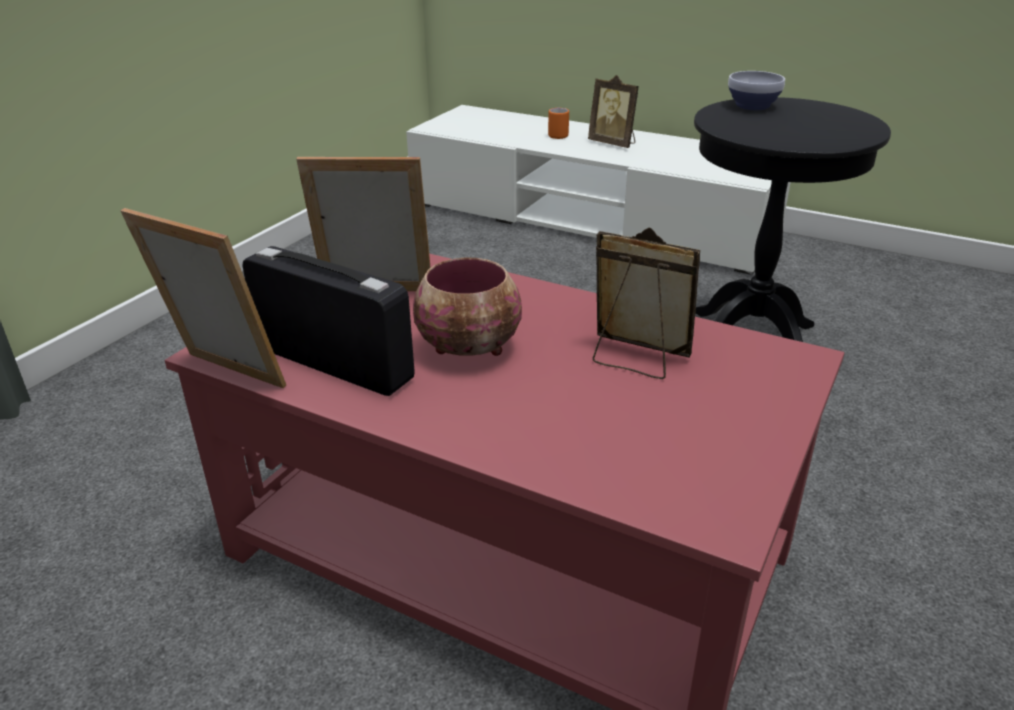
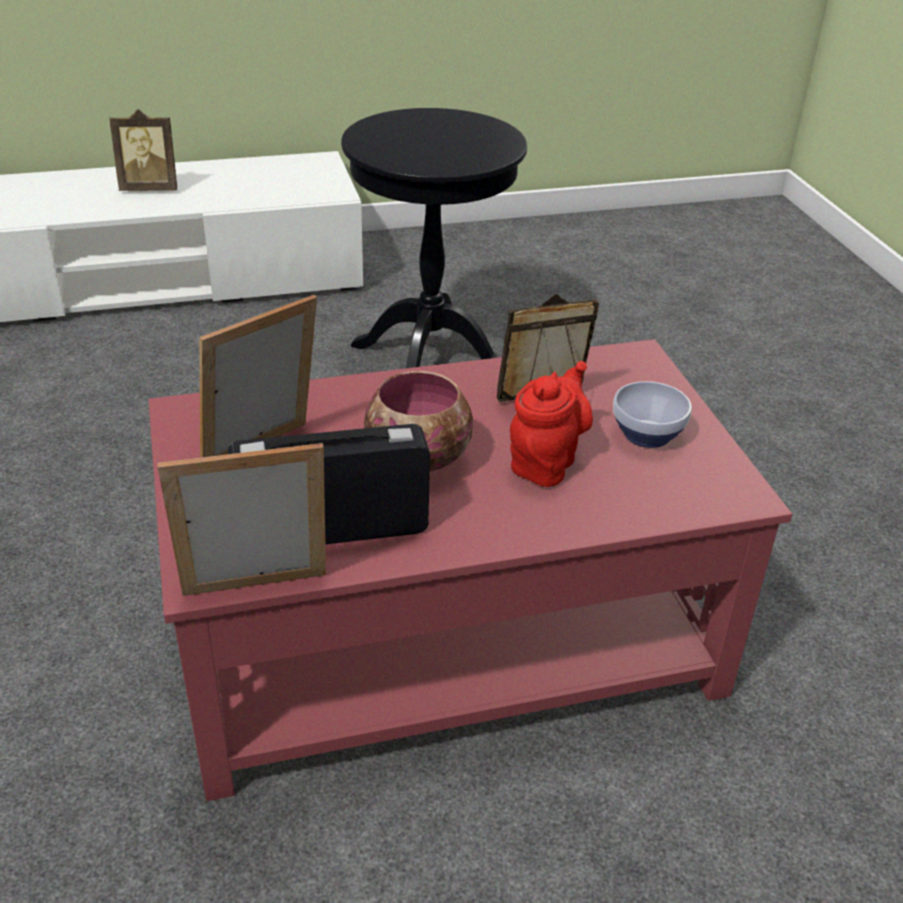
camera: 45 degrees left, 5 degrees up
(559, 135) = (76, 194): orange mug -> none
(569, 397) = (546, 462): none -> red teapot
(751, 106) = (380, 129): bowl -> bowl (646, 436)

